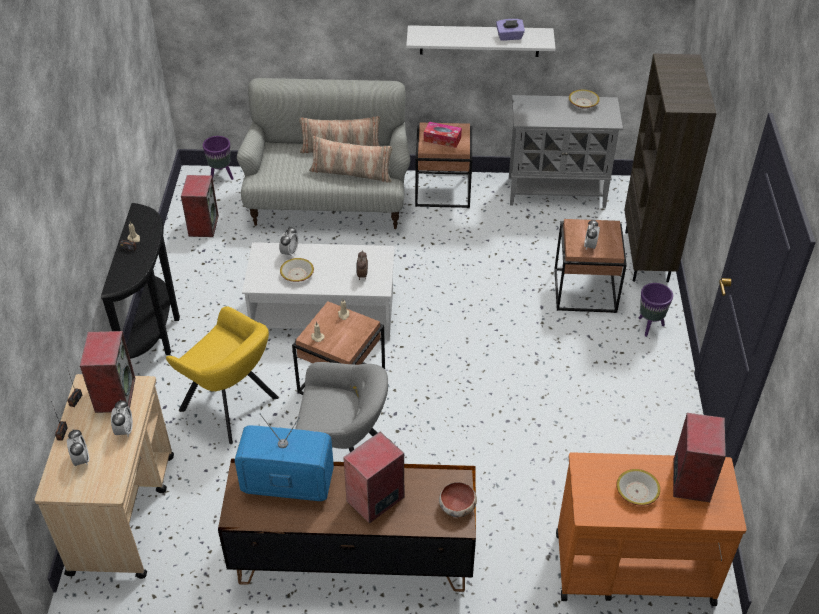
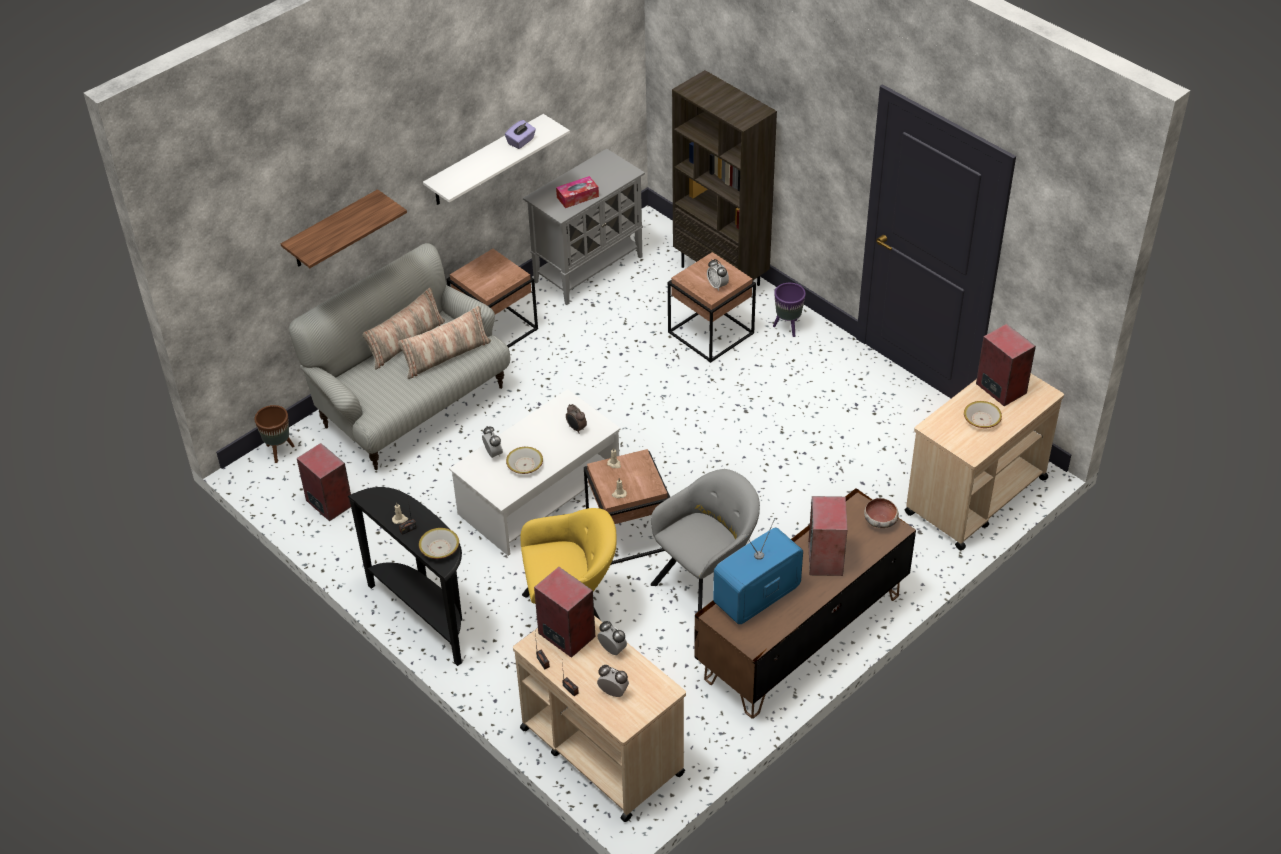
camera: 45 degrees left, 0 degrees up
(221, 176) = (279, 451): purple planter -> brown planter
(307, 21) = (332, 230): none -> shelf
(442, 139) = (489, 276): tissue box -> tissue box (577, 197)
(583, 103) = (588, 170): bowl -> bowl (440, 548)
(632, 567) = (975, 496): orange cart -> beige cart

